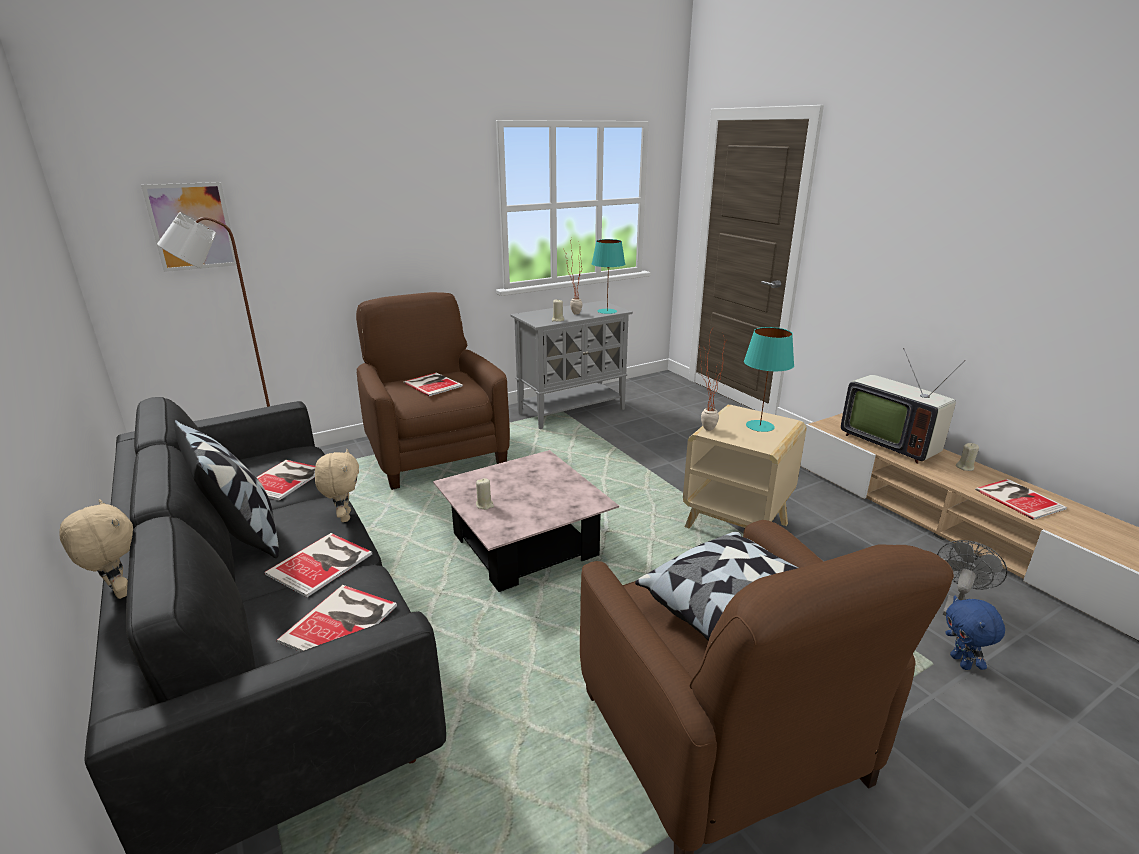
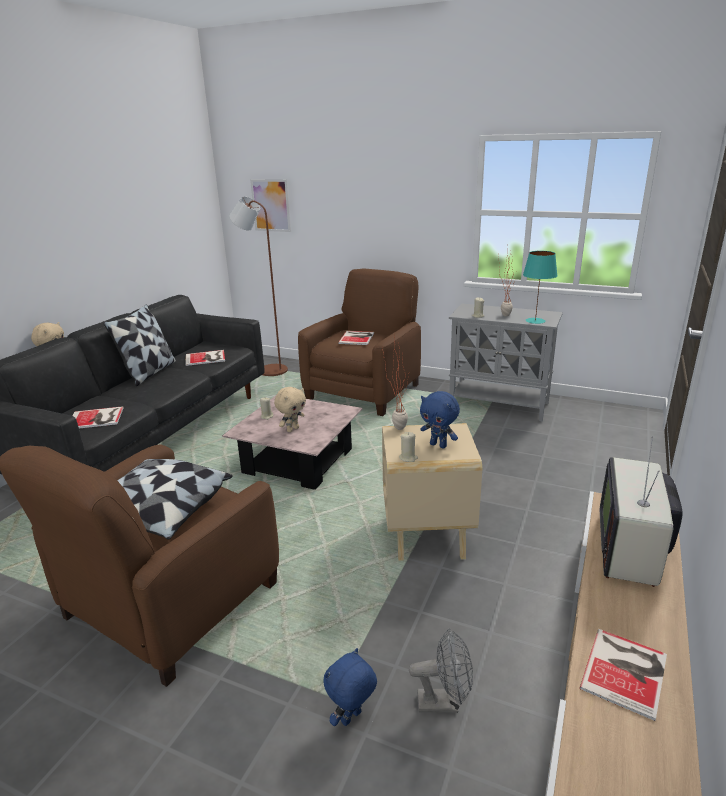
camera: 55 degrees right, 0 degrees up
(323, 563) = (139, 396): book -> none
(344, 517) = (185, 383): beige plush toy -> beige plush toy (292, 429)
(760, 426) = (439, 445): turquoise table lamp -> blue plush toy
(965, 467) = (652, 615): beige candle -> beige candle (408, 458)

